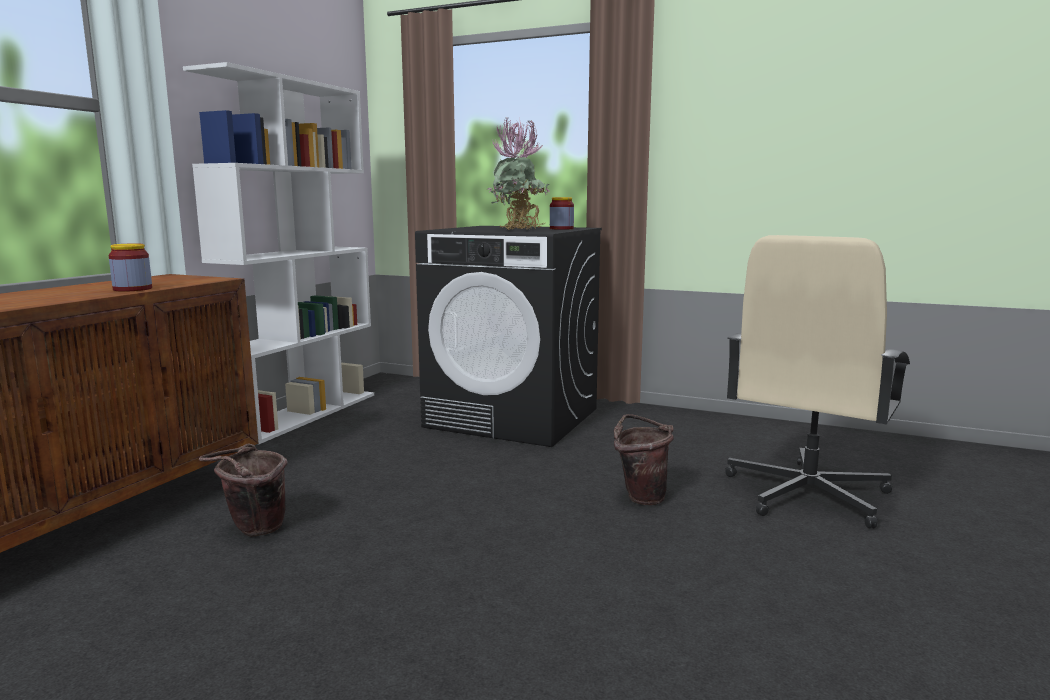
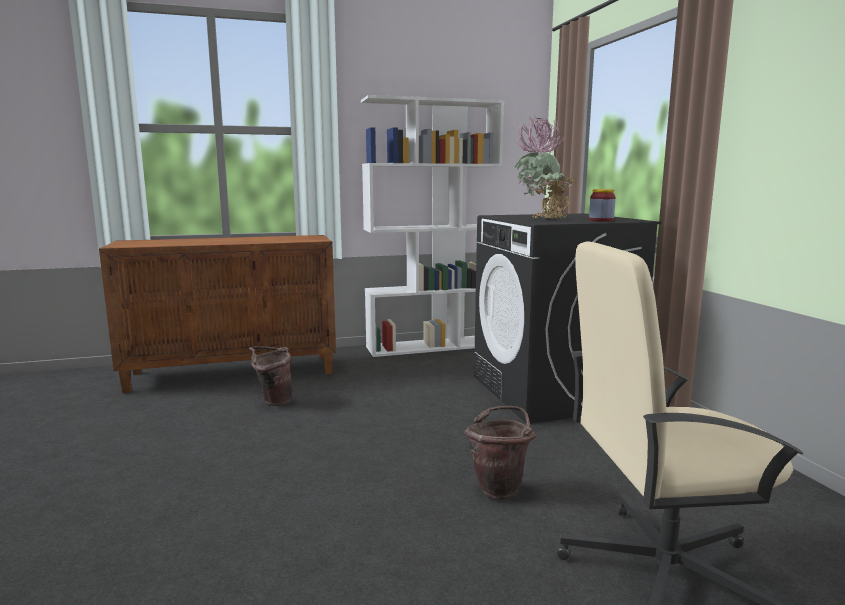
camera: 50 degrees right, 0 degrees up
(132, 289) = (258, 241): jar -> none

